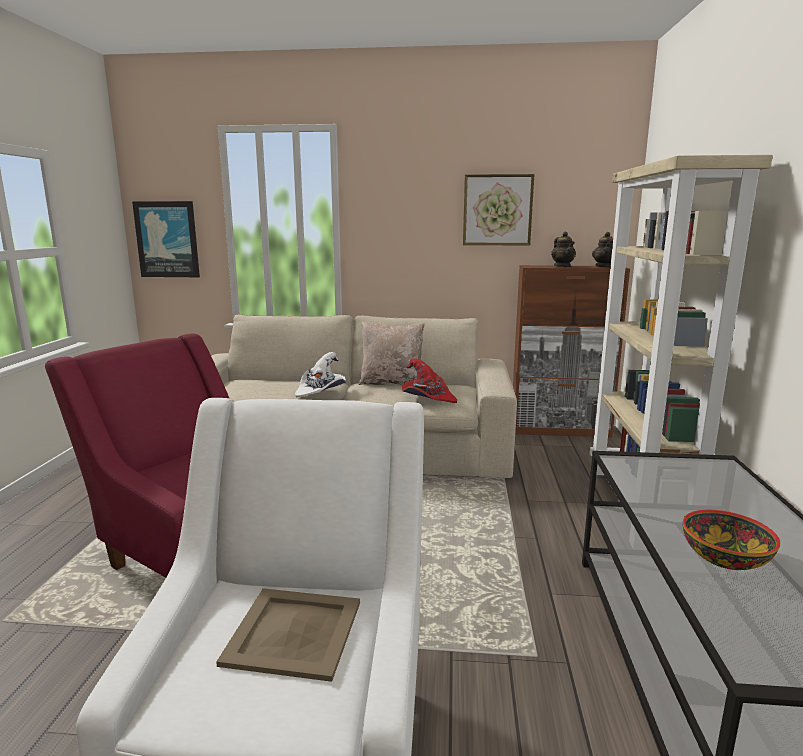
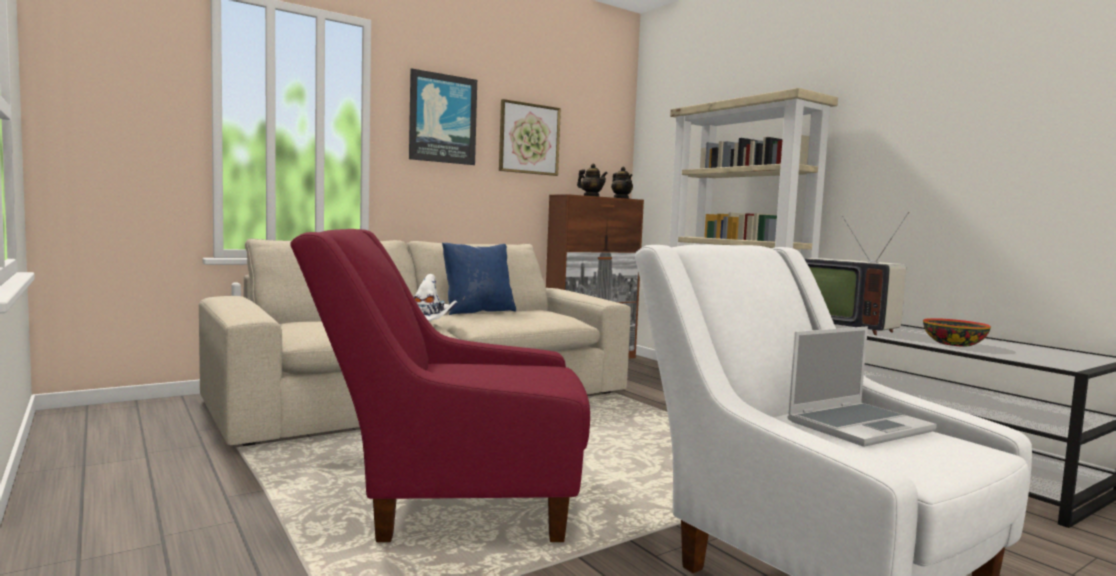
camera: 40 degrees left, 10 degrees down
(167, 239) = (107, 130): picture -> picture (442, 118)
(295, 632) = (859, 426): beige tray -> laptop
(392, 383) = (477, 311): beige pillow -> blue pillow
(428, 397) = (544, 316): red hat -> none
(658, 482) = (841, 326): none -> television

